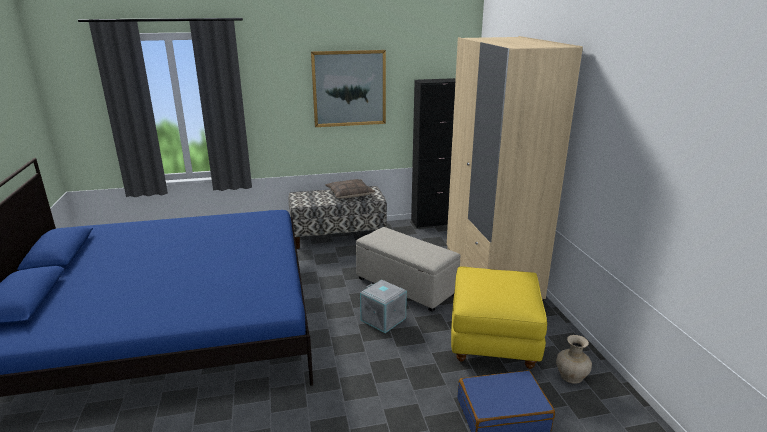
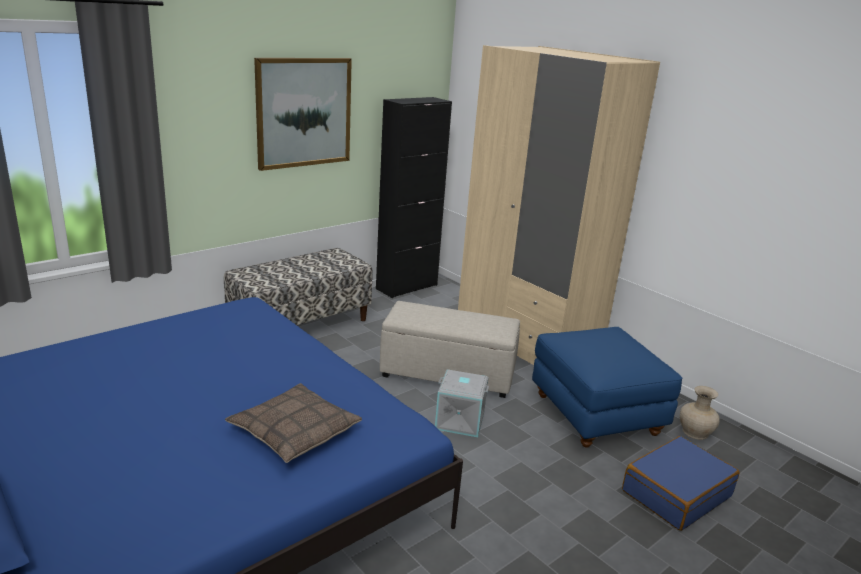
camera: 30 degrees left, 0 degrees up
(349, 194) = (314, 262): pillow -> pillow (294, 431)
(493, 340) = (595, 415): yellow ottoman -> blue ottoman

